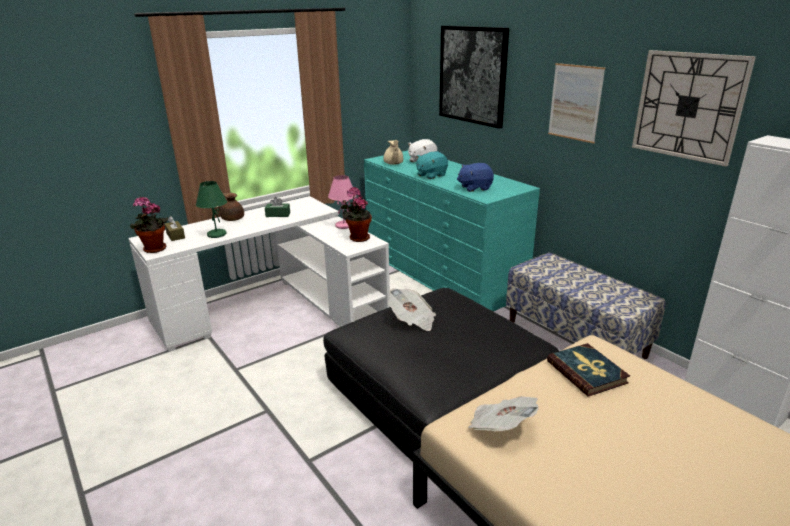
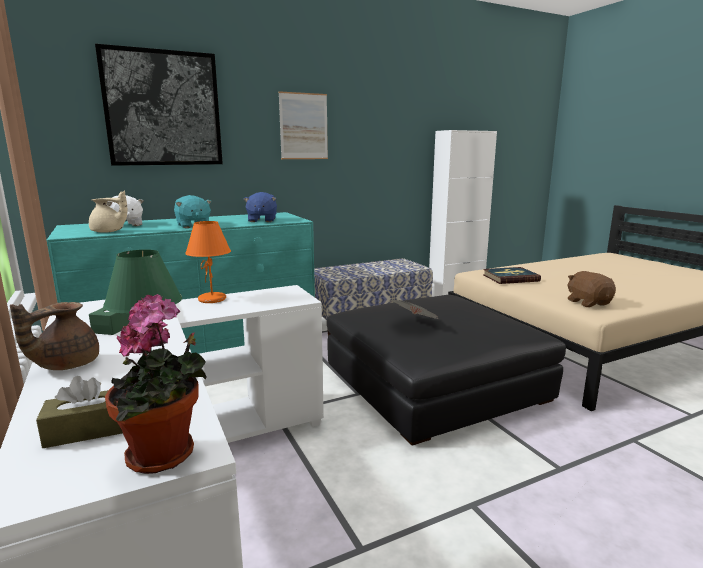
camera: 80 degrees left, 10 degrees down
(343, 226) = (212, 299): pink table lamp -> orange table lamp
(357, 238) = (267, 295): potted plant -> none
(500, 427) = (588, 303): newspaper -> brown plush toy
(688, 106) = (389, 119): wall clock -> none

